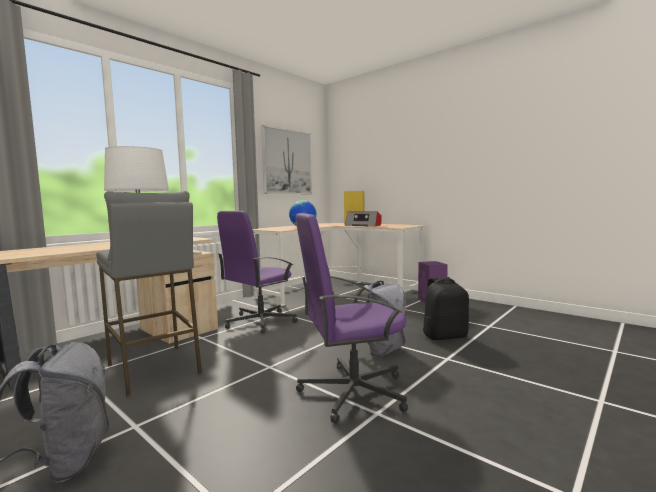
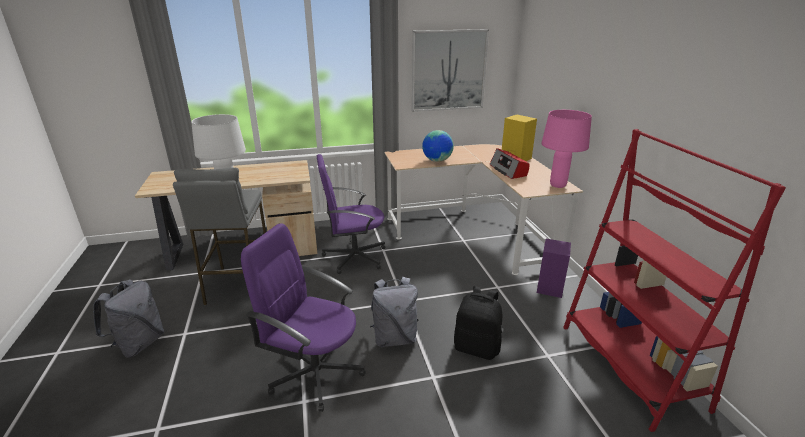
camera: 35 degrees right, 20 degrees up
(408, 225) = (558, 185): none -> pink table lamp
(533, 317) = (630, 366): none -> red bookcase

